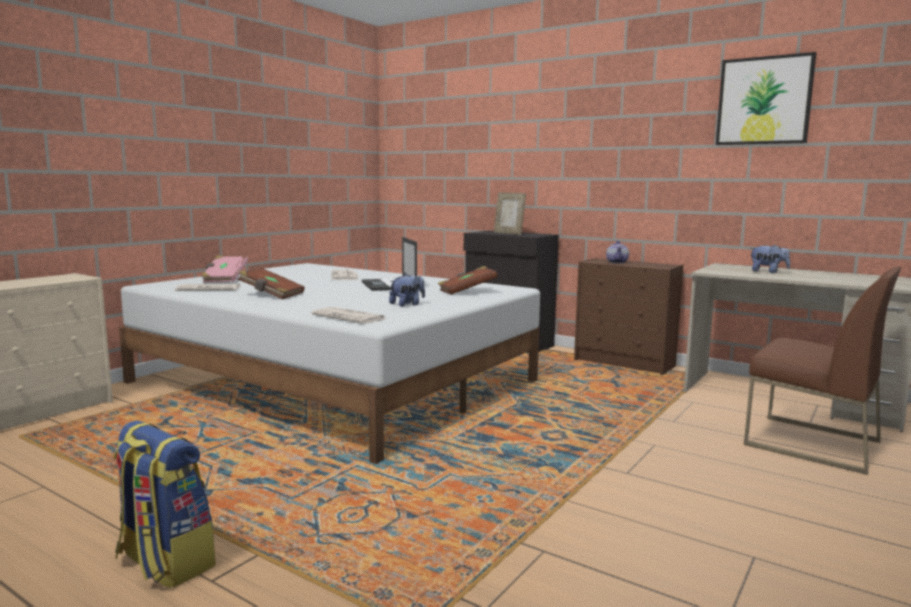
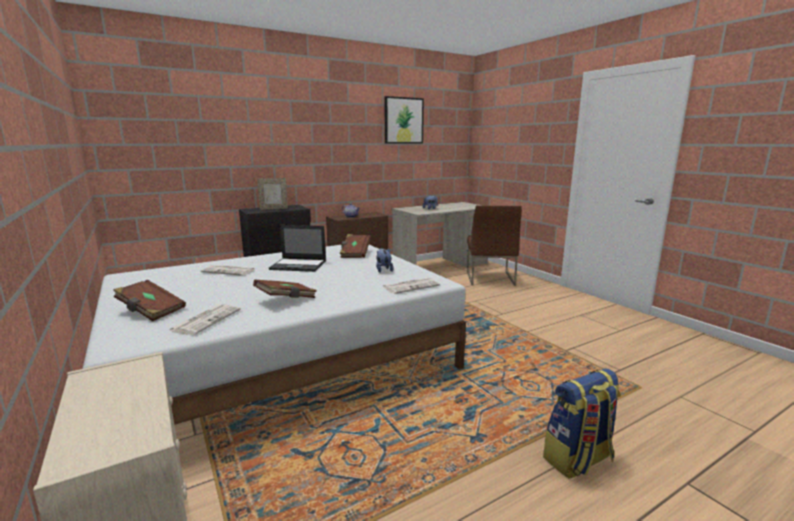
camera: 65 degrees left, 5 degrees up
(224, 279) = (150, 311): pink book -> brown book
(811, 443) = (489, 278): brown chair -> brown chair turned 120 degrees clockwise

